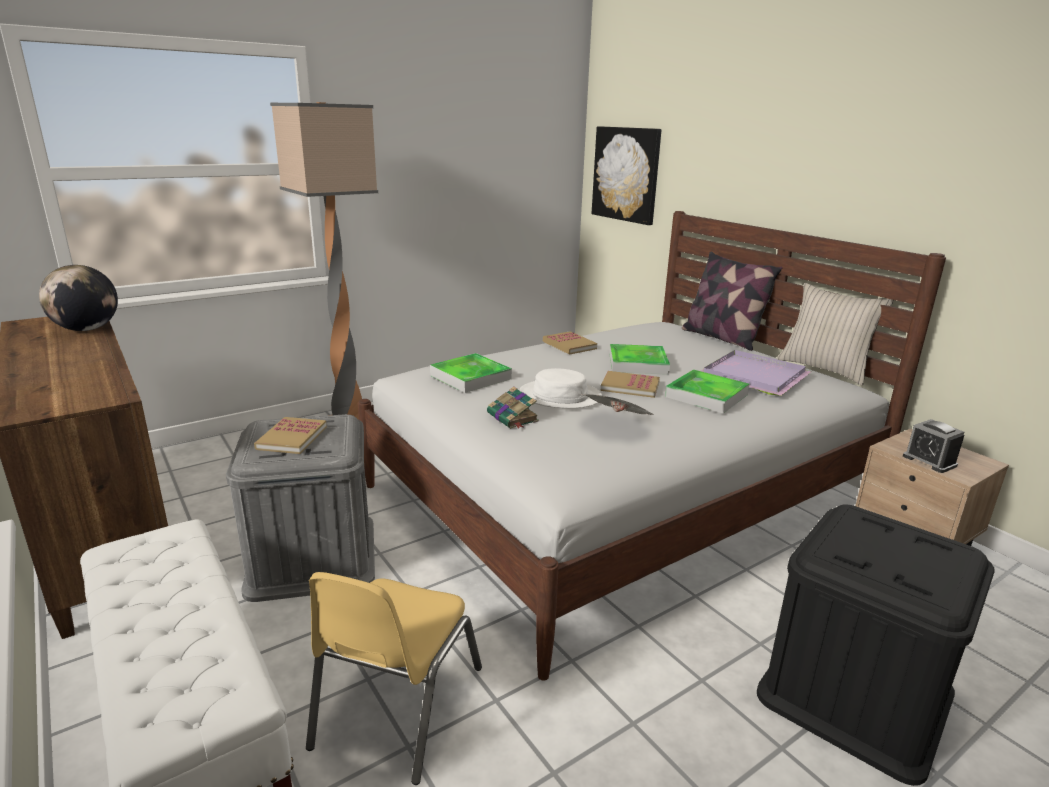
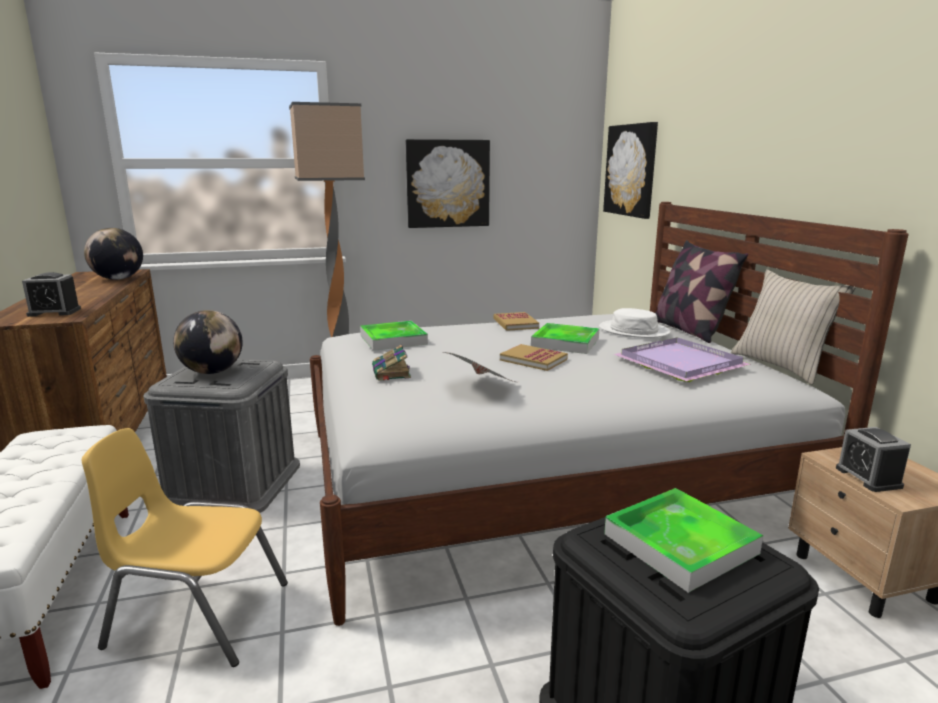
camera: 20 degrees right, 5 degrees down
(81, 390) = (54, 312): none -> alarm clock
(292, 438) = (212, 372): book -> globe
(396, 706) = (198, 615): yellow chair -> yellow chair turned 60 degrees clockwise
(440, 189) = (447, 184): none -> picture
(560, 396) = (455, 361): white hat -> white hat (634, 330)
(706, 395) = (605, 374): tray -> tray (680, 543)

